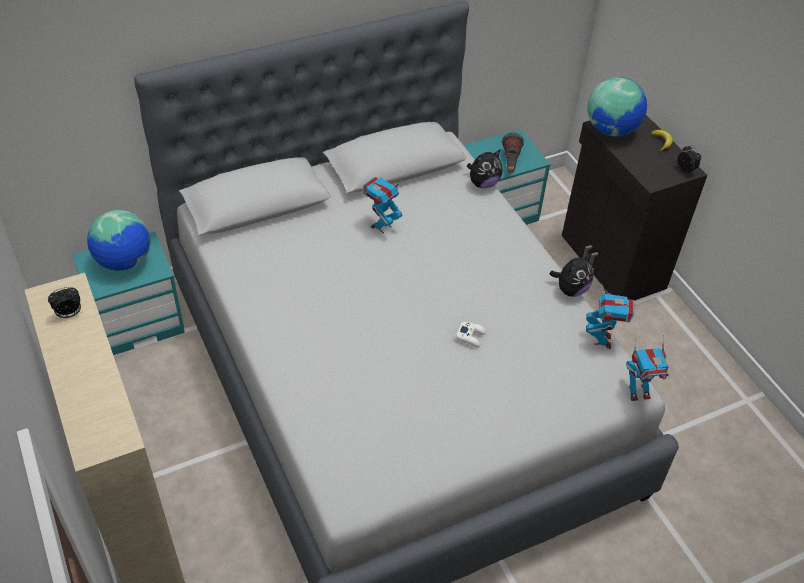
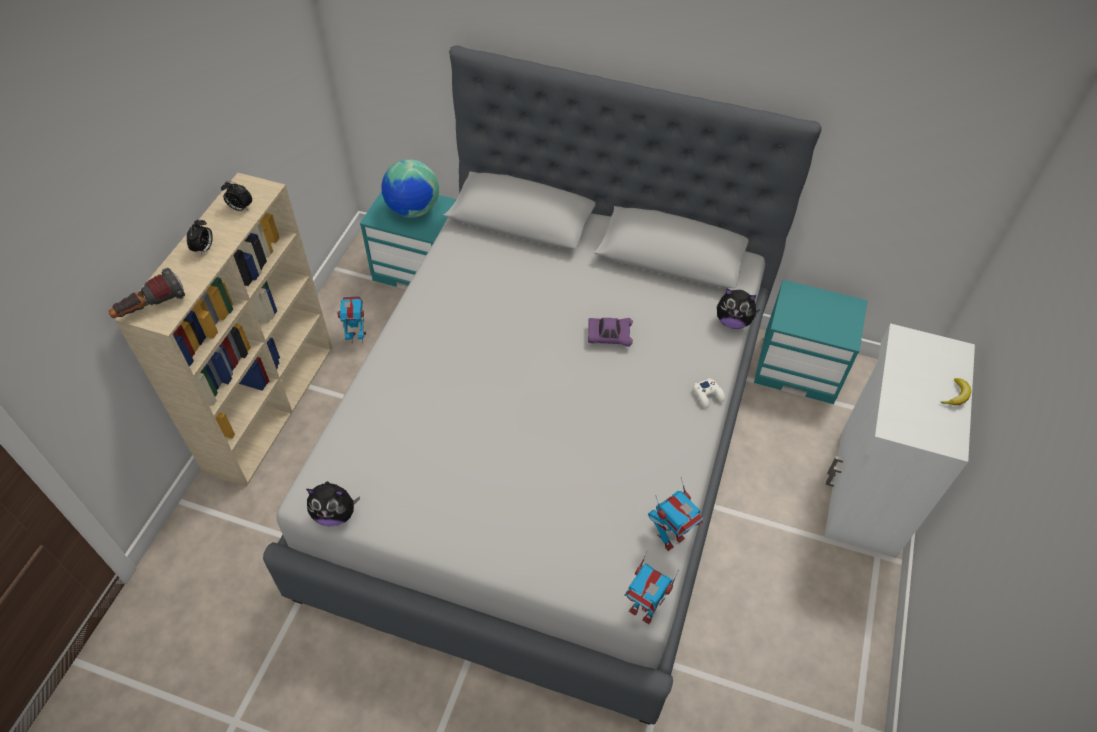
camera: 45 degrees right, 5 degrees up
(381, 226) = (597, 300): toy robot -> toy robot (357, 337)
(418, 244) = (609, 337): none -> purple toy car
(470, 336) = (557, 444): white game controller -> white game controller (708, 395)
(510, 163) = (817, 326): flashlight -> flashlight (151, 308)
(570, 290) = (697, 471): plush toy -> plush toy (335, 514)
(611, 130) = (912, 349): globe -> none
(611, 262) = (864, 492): black cabinet -> white cabinet
(686, 170) = (947, 441): alarm clock -> alarm clock (204, 249)

